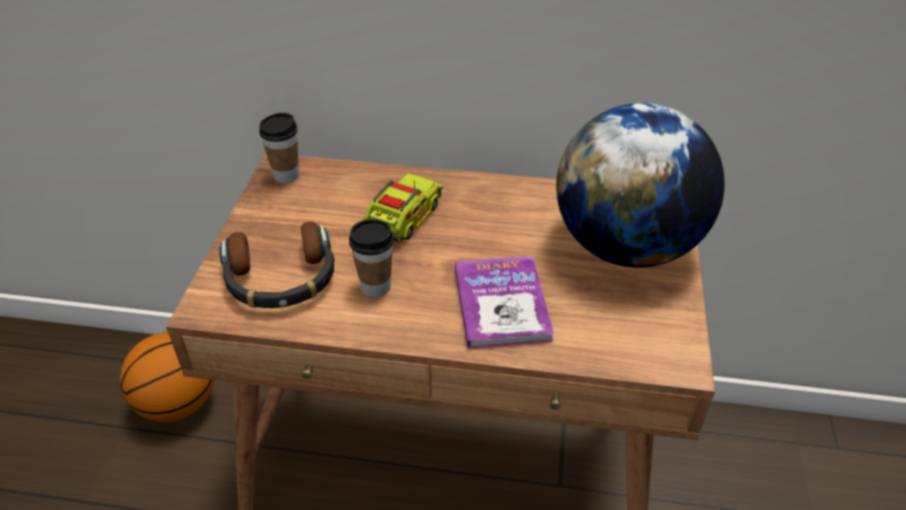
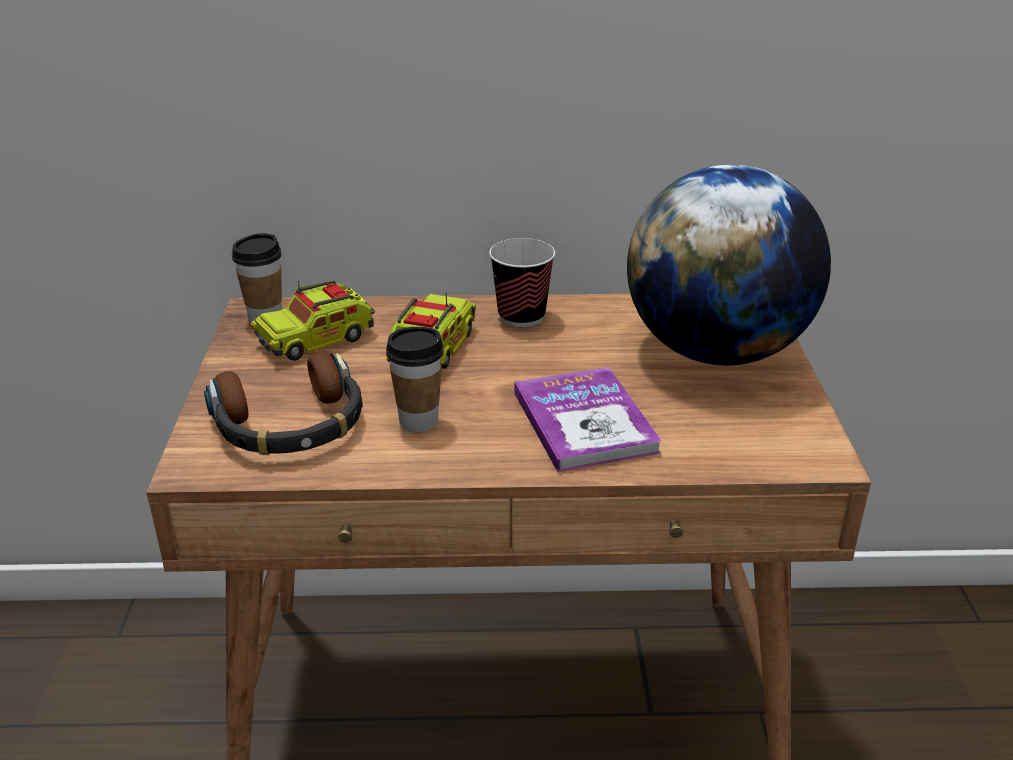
camera: 10 degrees left, 10 degrees down
(177, 403) = (102, 684): basketball -> none
(319, 200) = (316, 339): none -> toy truck
(480, 194) = (521, 316): none -> cup

